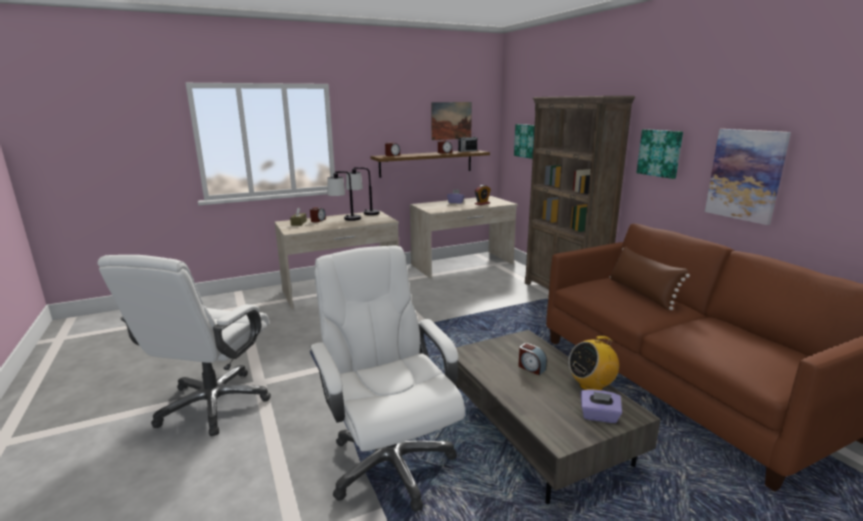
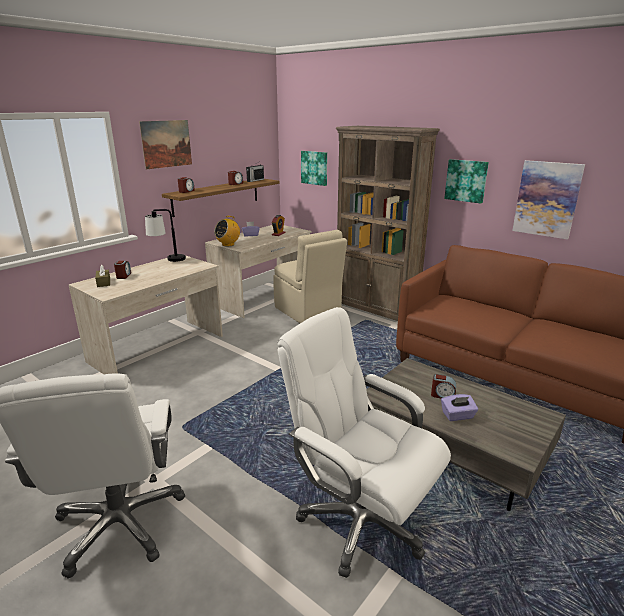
camera: 25 degrees left, 5 degrees up
(345, 220) = (156, 271): table lamp -> none
(451, 120) = (236, 149): picture -> picture (166, 144)
(493, 283) = (308, 312): none -> beige chair
(591, 386) = (499, 399): radio -> radio (228, 244)
(599, 416) = (527, 425): purple tissue box -> purple tissue box (458, 416)
(641, 293) = (478, 307): brown pillow -> none

